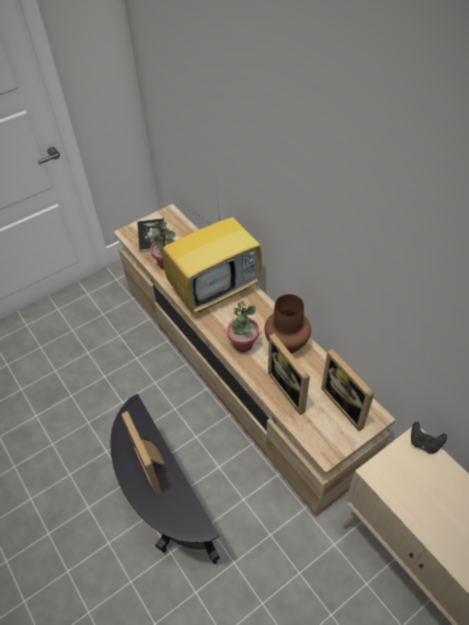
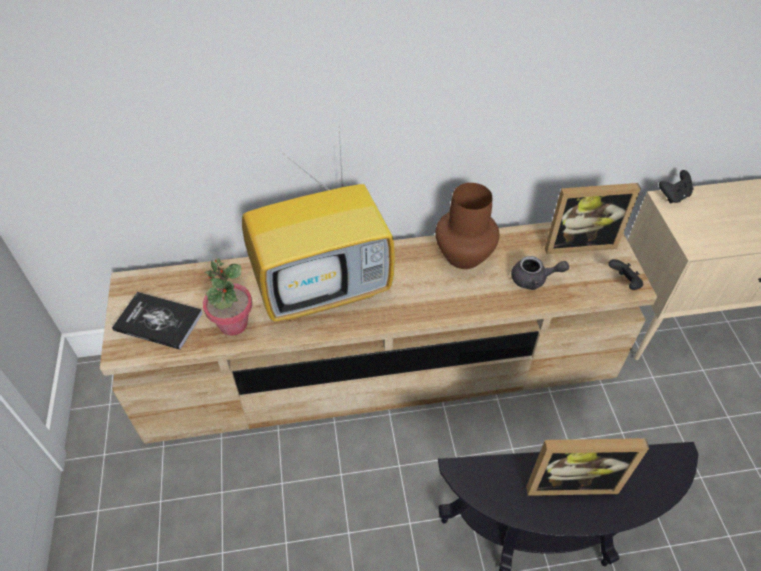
camera: 65 degrees left, 0 degrees up
(215, 288) = (325, 287): television -> television turned 75 degrees clockwise
(243, 344) = (440, 297): potted plant -> none
(291, 389) = (534, 279): picture frame -> grey teapot
(325, 445) = (624, 283): none -> black game controller

